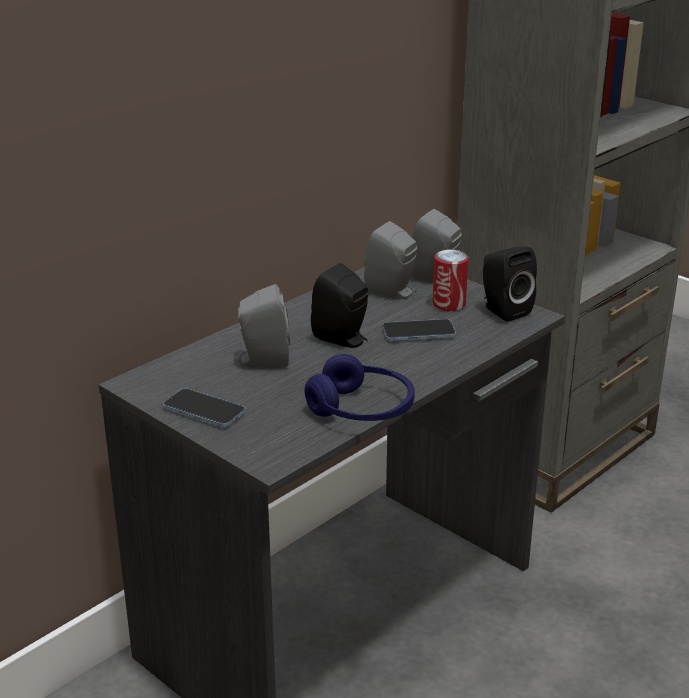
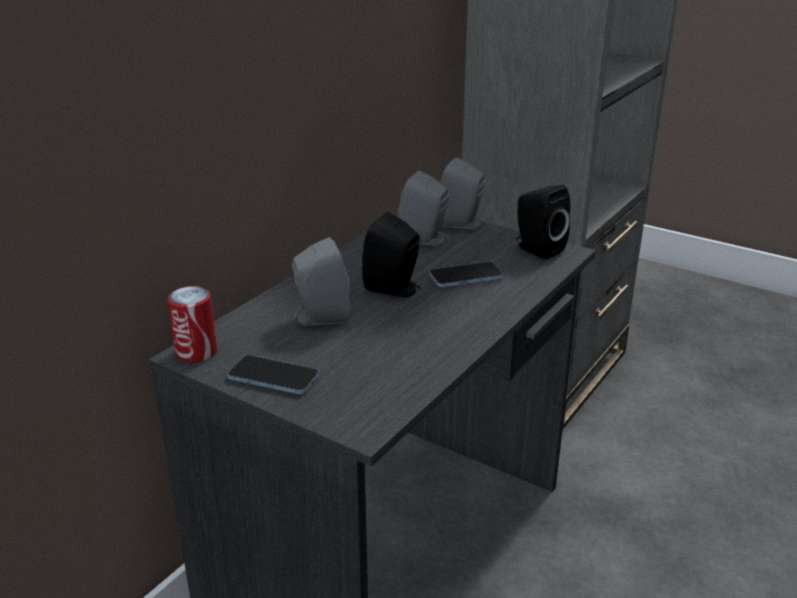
camera: 10 degrees left, 0 degrees up
(361, 410) = (440, 360): blue headphones -> none
(449, 304) = (483, 247): can -> can (196, 352)

